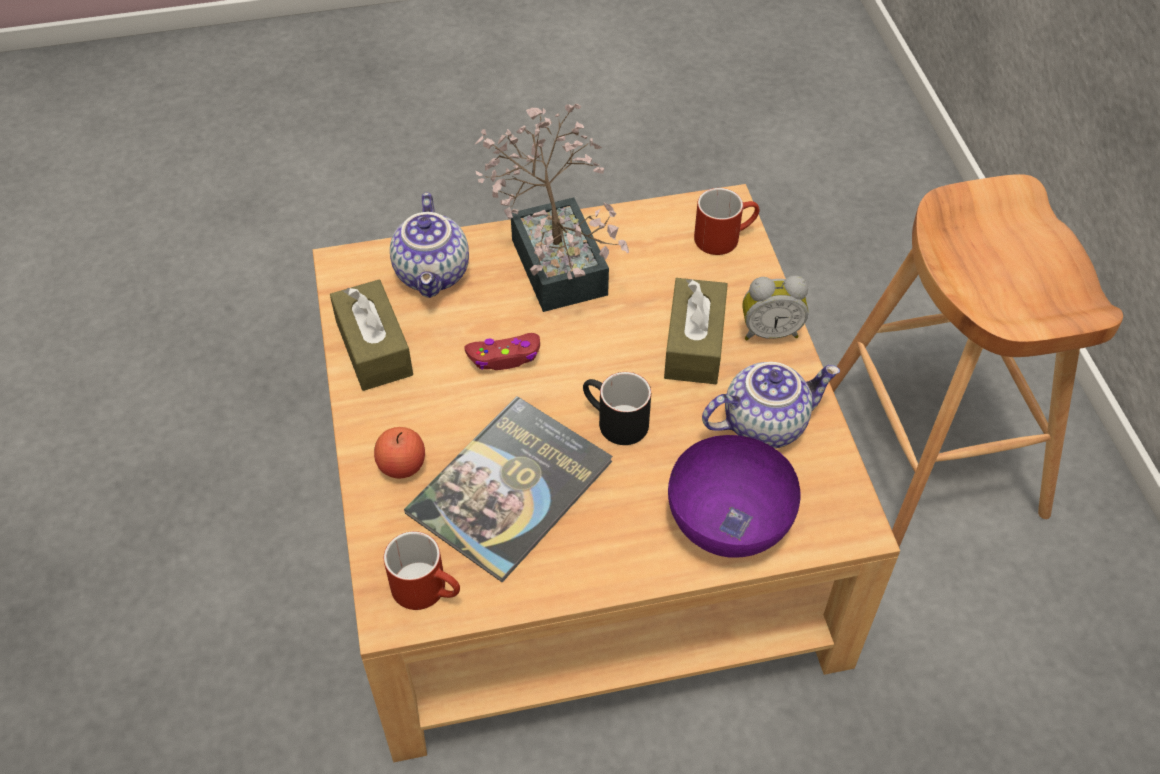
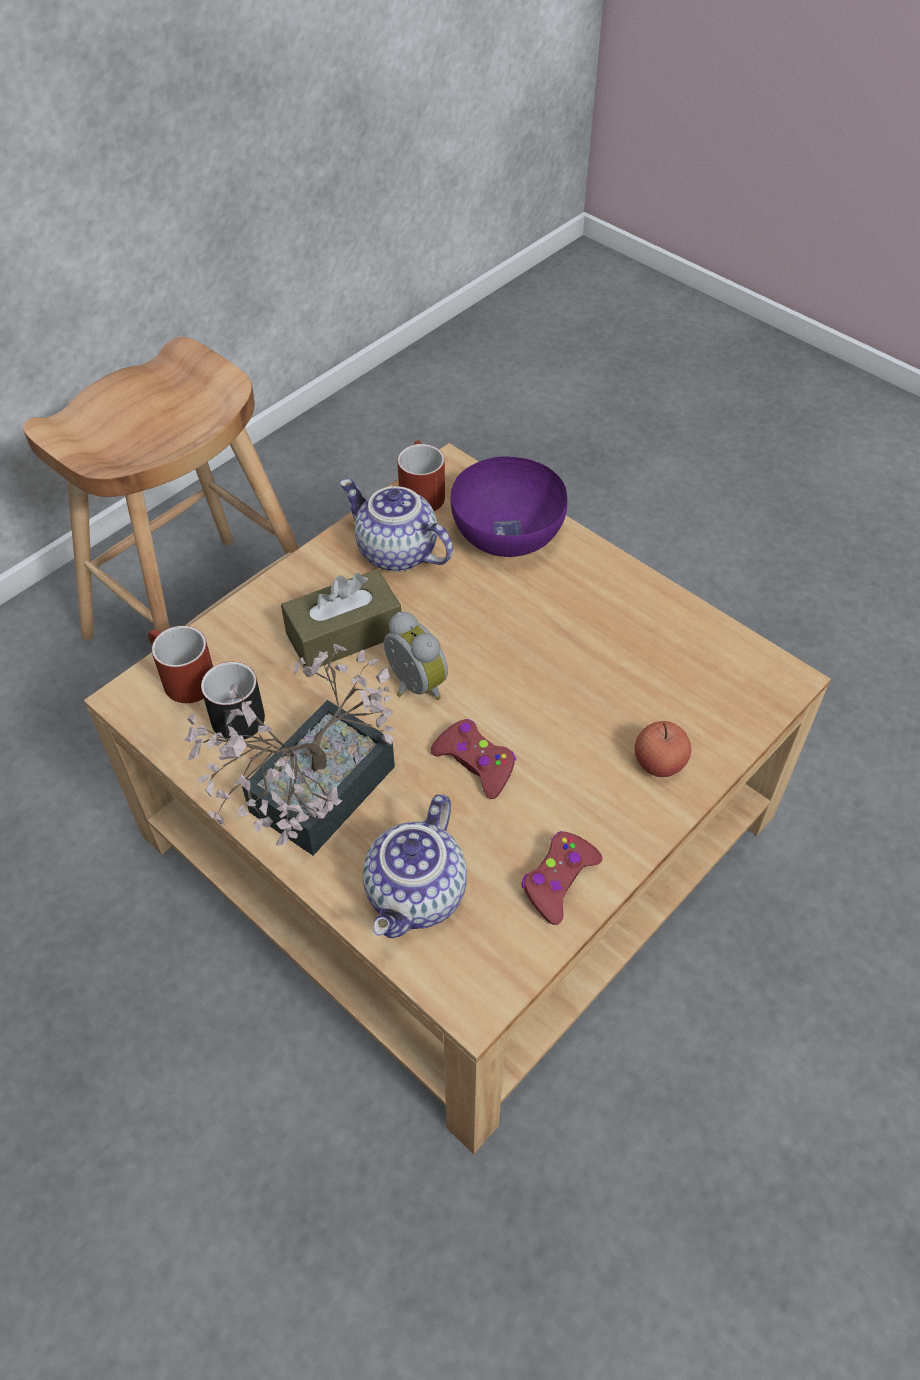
camera: 125 degrees left, 0 degrees up
(374, 348) = (558, 881): brown tissue box -> red game controller
(429, 589) = (741, 670): red mug -> red mug (419, 492)
(434, 274) = (418, 896): teapot -> teapot turned 150 degrees clockwise
(510, 487) = (606, 674): book -> none
(613, 422) = (479, 644): black mug -> black mug (240, 728)
(769, 331) = (287, 592): alarm clock -> alarm clock (413, 687)

